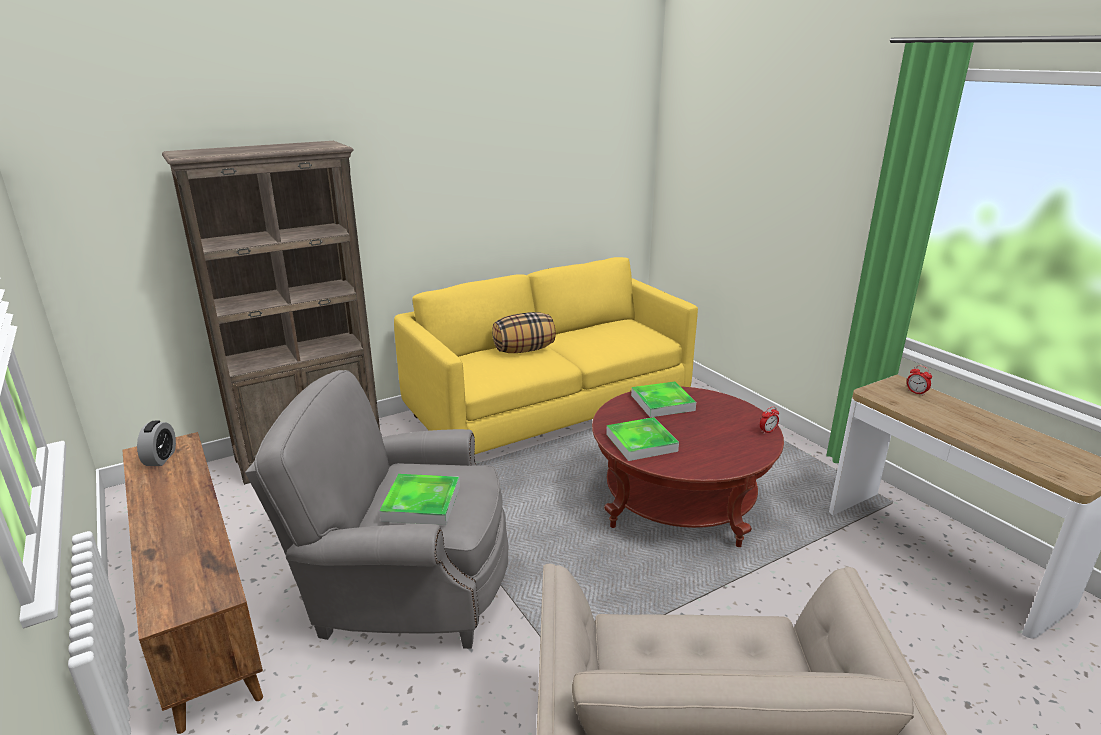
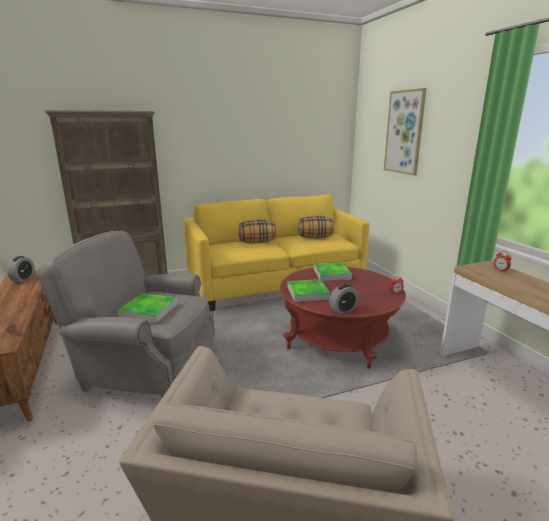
camera: 10 degrees right, 5 degrees down
(612, 333) = (315, 237): none -> pillow
(705, 469) = (343, 310): none -> alarm clock
(749, 163) = (404, 132): none -> picture

